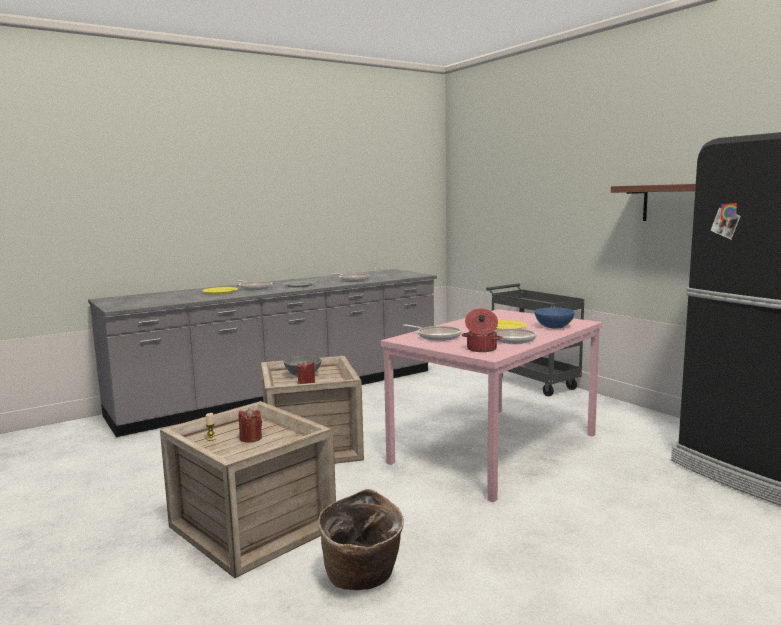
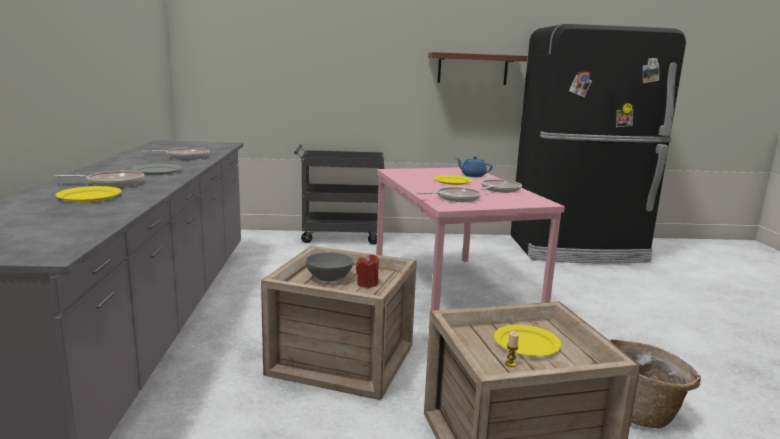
camera: 60 degrees left, 5 degrees up
(250, 438) = (527, 344): red candle -> yellow plate
(481, 349) = (520, 200): cooking pot -> none
(554, 327) = (472, 175): blue bowl -> blue teapot

